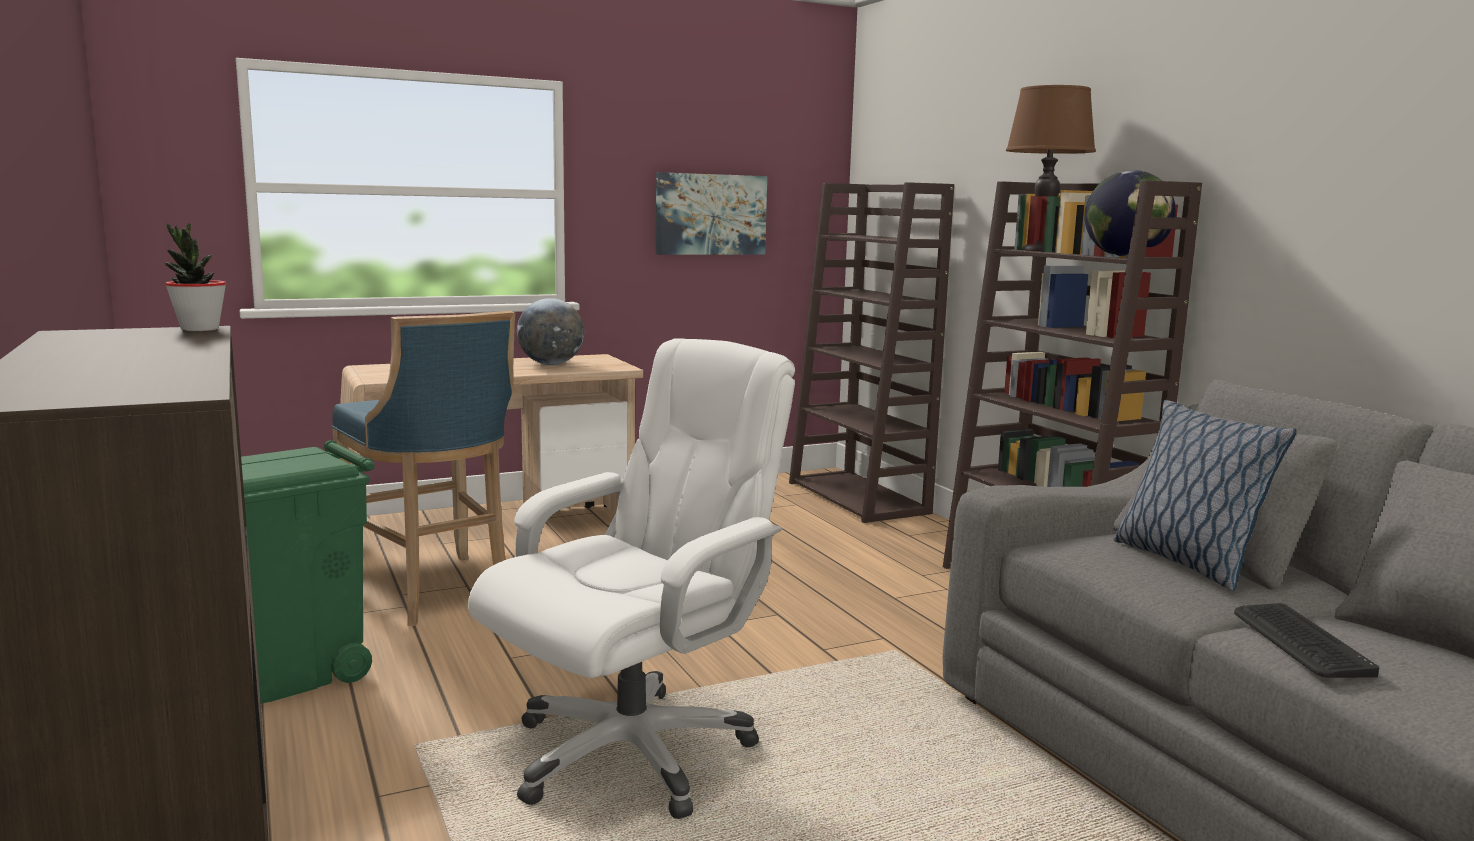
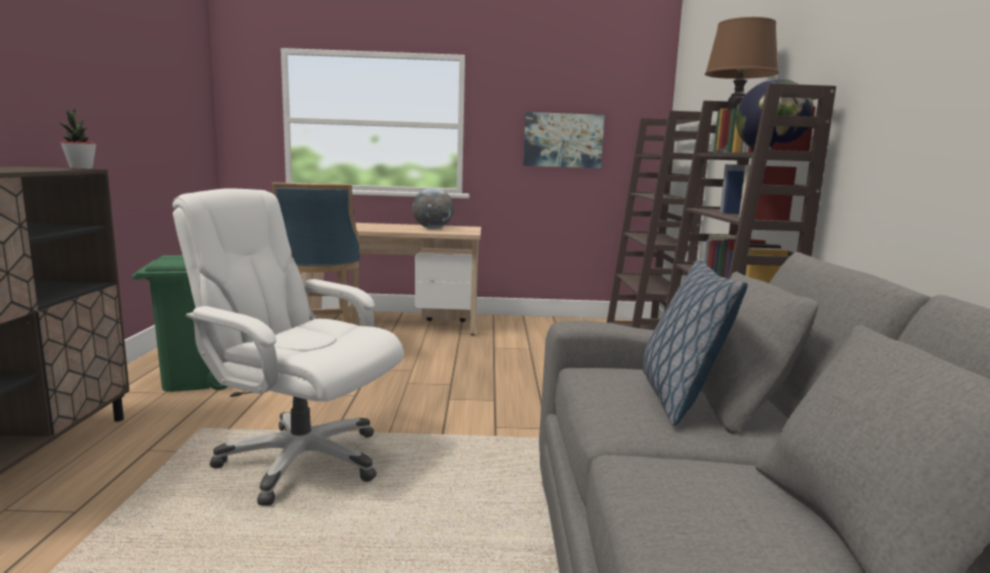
camera: 25 degrees right, 0 degrees up
(633, 751) = (300, 460): white office chair -> white office chair turned 135 degrees counterclockwise
(1299, 641) = (661, 477): keyboard -> none

